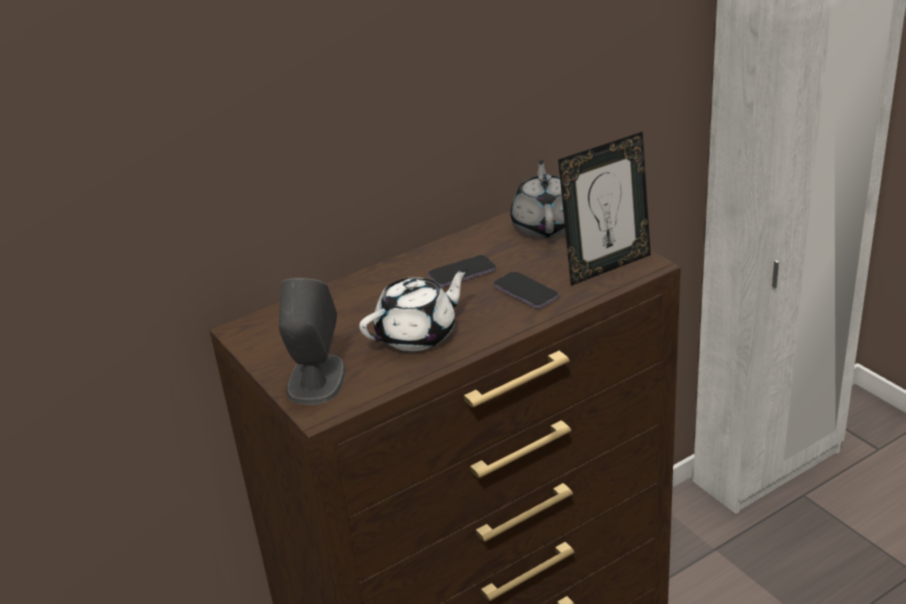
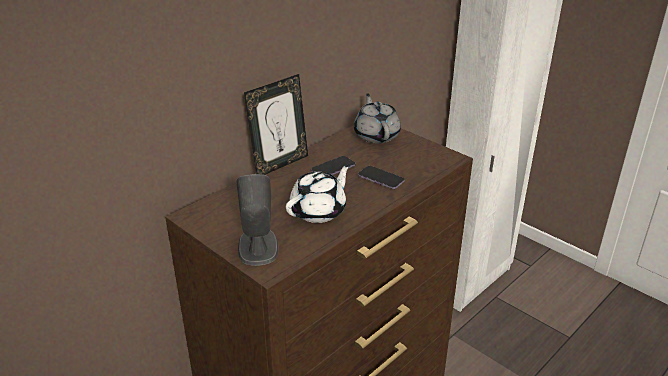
camera: 15 degrees left, 0 degrees up
(606, 266) = (426, 160): picture frame -> picture frame (279, 164)

